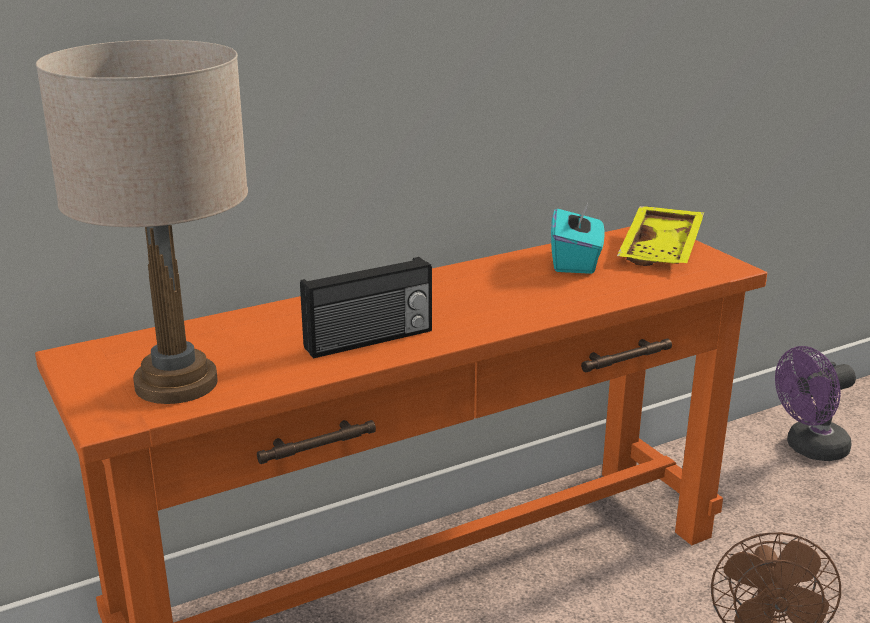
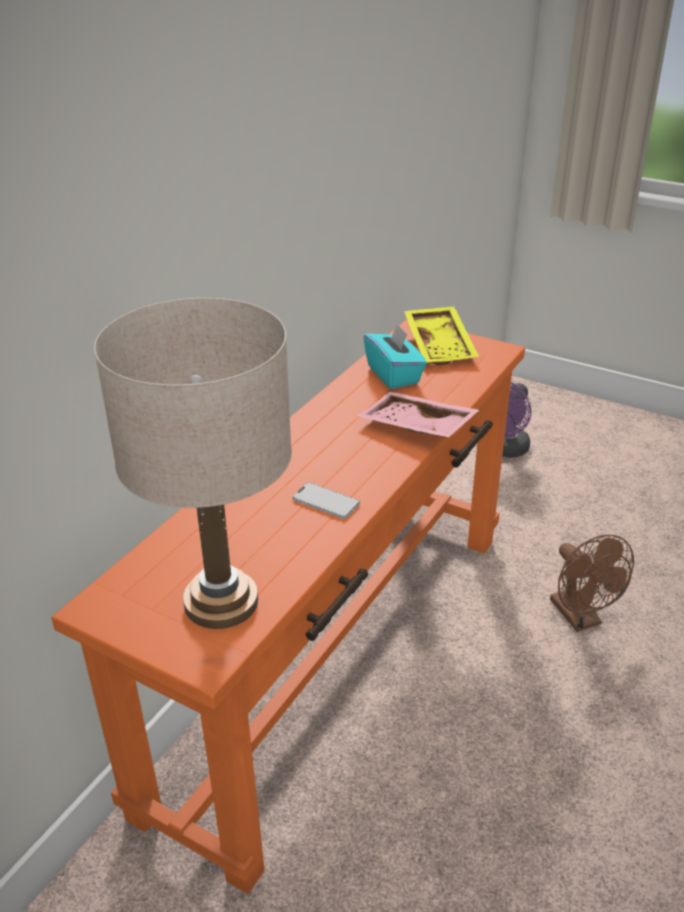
camera: 30 degrees left, 10 degrees up
(369, 340) = (326, 502): radio -> phone
(541, 308) = (415, 428): none -> pink tray

